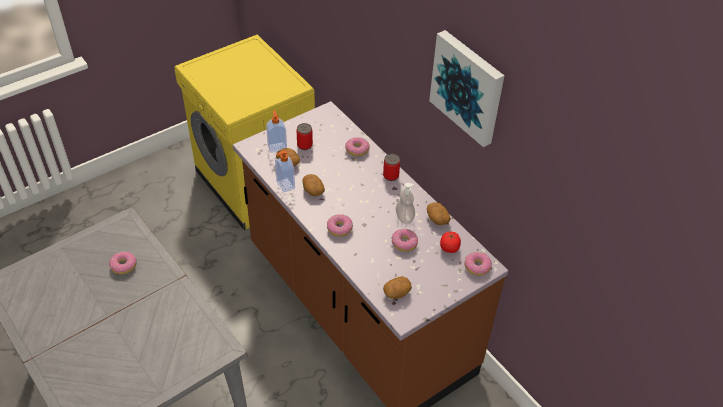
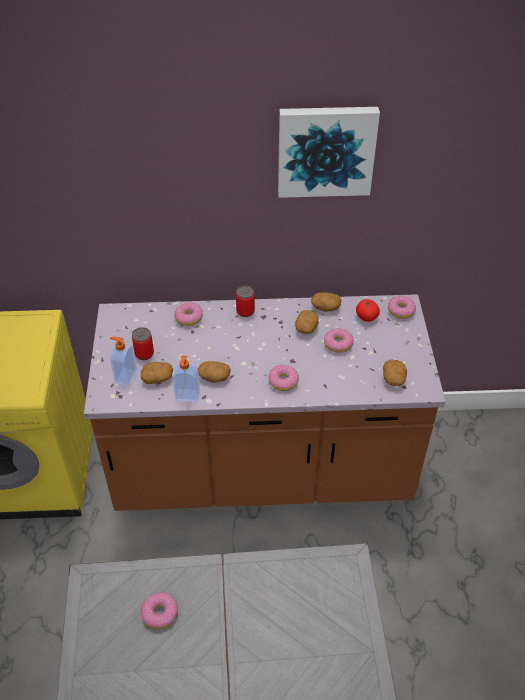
camera: 55 degrees left, 0 degrees up
(404, 217) = (306, 328): soap dispenser -> potato

